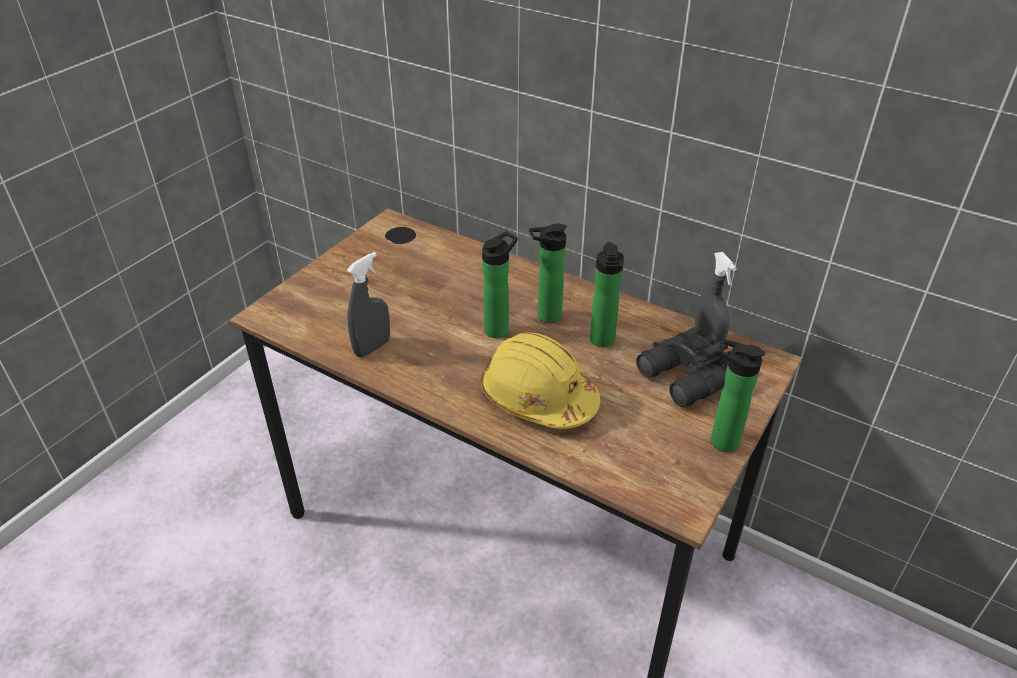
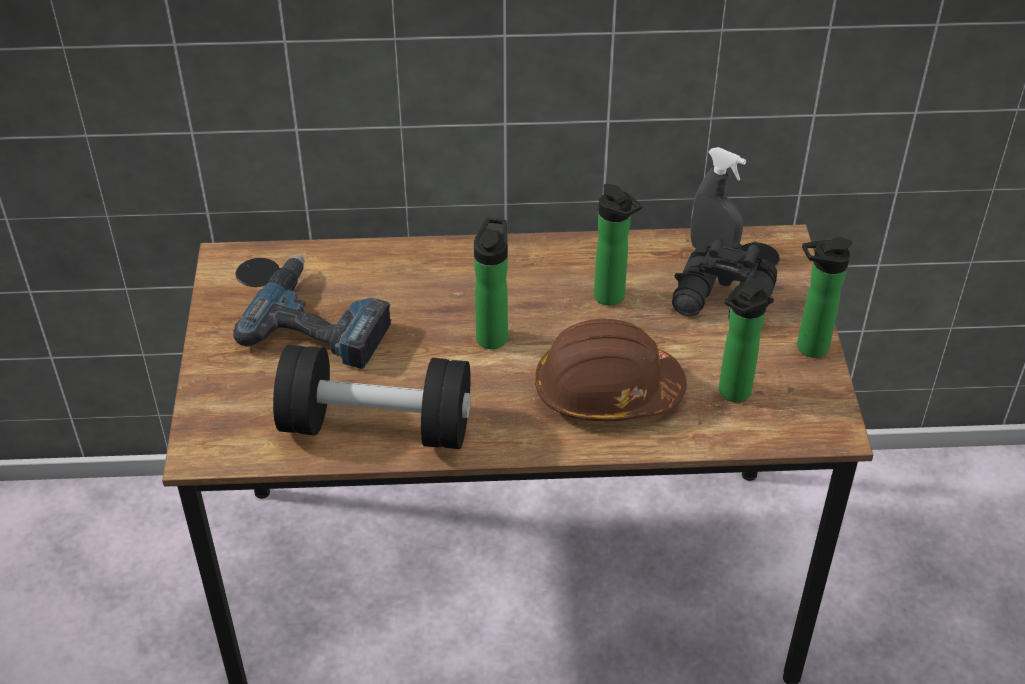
camera: 35 degrees left, 5 degrees up
(372, 347) = (377, 426): grey spray bottle -> black dumbbell
(404, 276) = (321, 322): none -> power drill
(538, 398) = (606, 391): yellow hard hat -> brown hard hat
(545, 316) = (527, 297): bottle -> bottle (731, 394)

